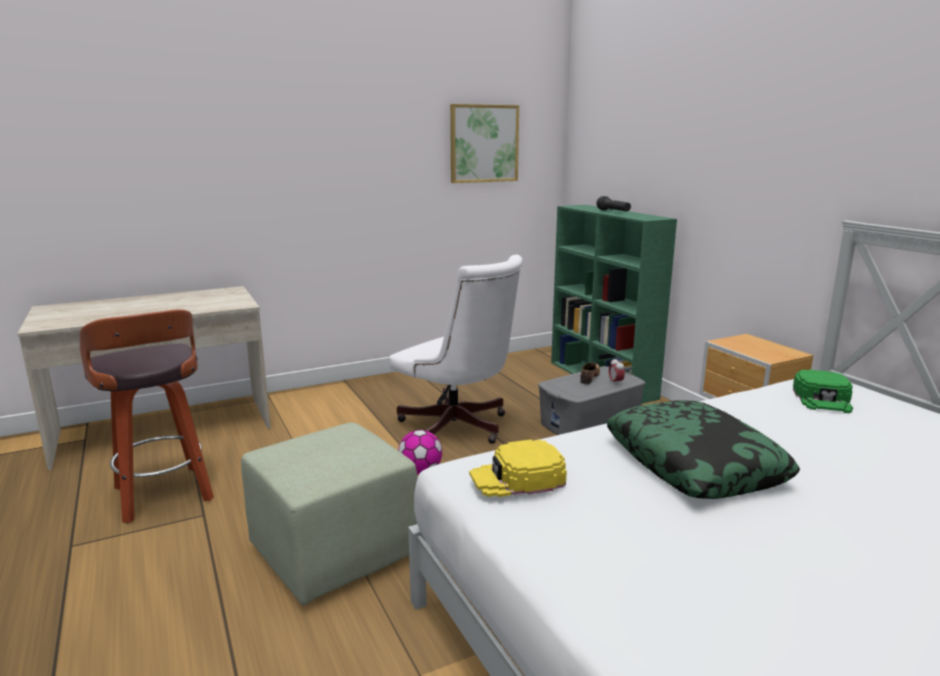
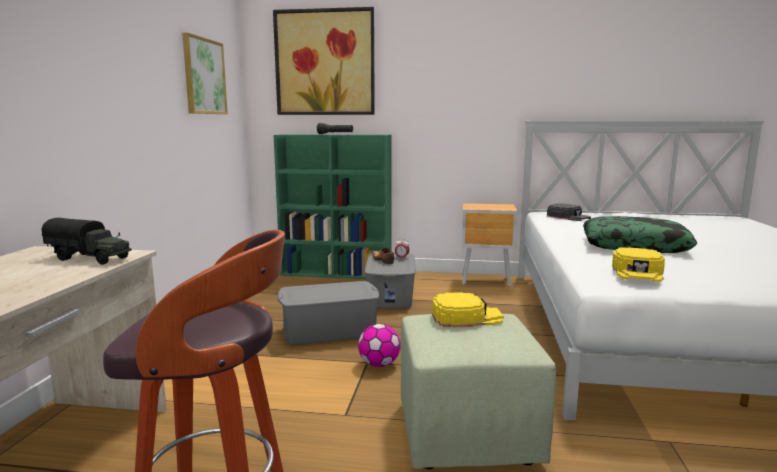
camera: 55 degrees left, 5 degrees down
(223, 302) = (90, 258): none -> toy truck
(359, 442) = (466, 317): none -> yellow cap
(458, 428) = (329, 332): white office chair -> grey storage box
(629, 120) = (325, 63): none -> picture
(823, 398) = (568, 217): green cap -> black cap

